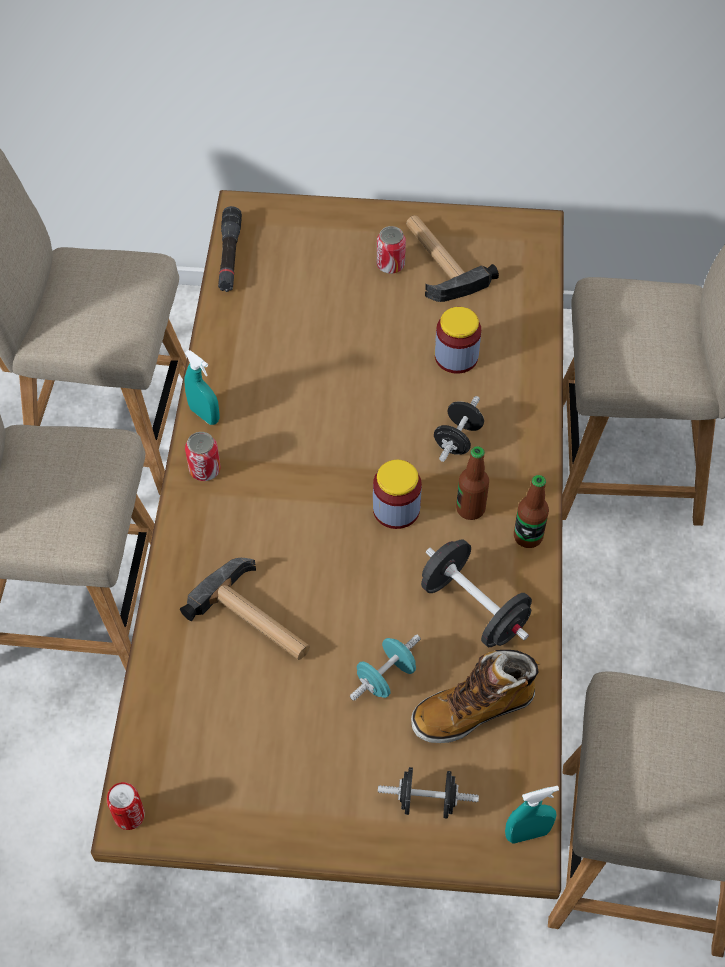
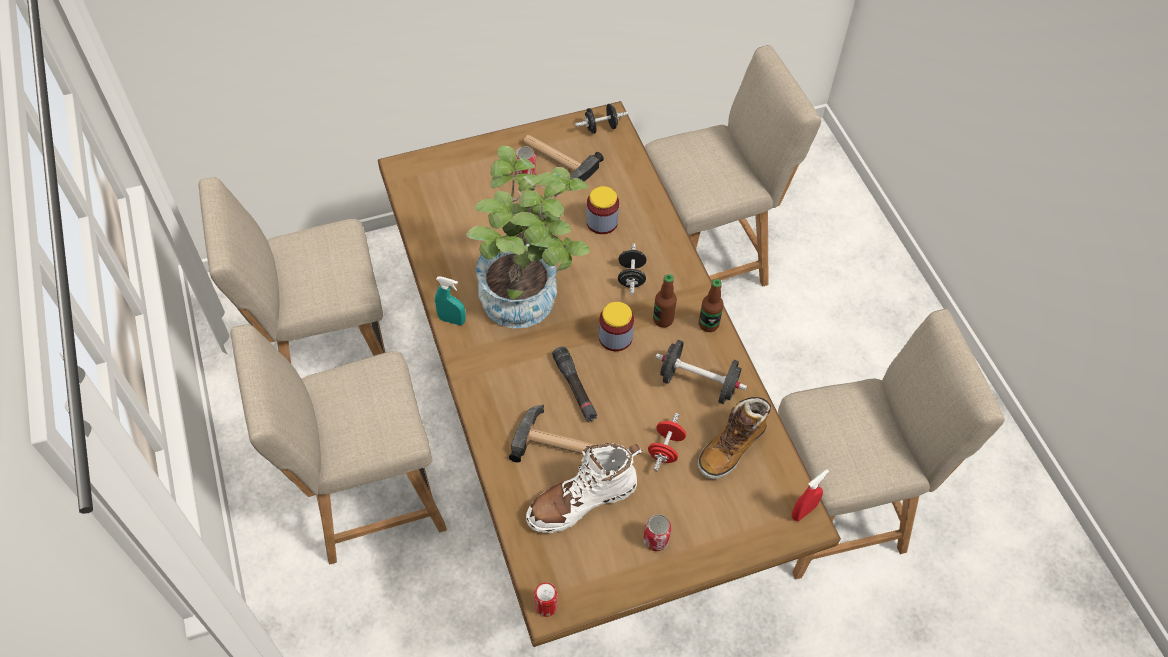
camera: 25 degrees left, 0 degrees up
(205, 470) = (472, 357): can -> can (655, 540)
(229, 256) = (410, 204): black flashlight -> black flashlight (575, 388)
(243, 701) = (582, 501): none -> white boot
(311, 425) = (529, 301): none -> potted plant
(386, 677) = (665, 449): turquoise dumbbell -> red dumbbell
(427, 801) = (732, 517): black dumbbell -> black dumbbell (601, 127)
(527, 833) = (803, 511): turquoise spray bottle -> red spray bottle

